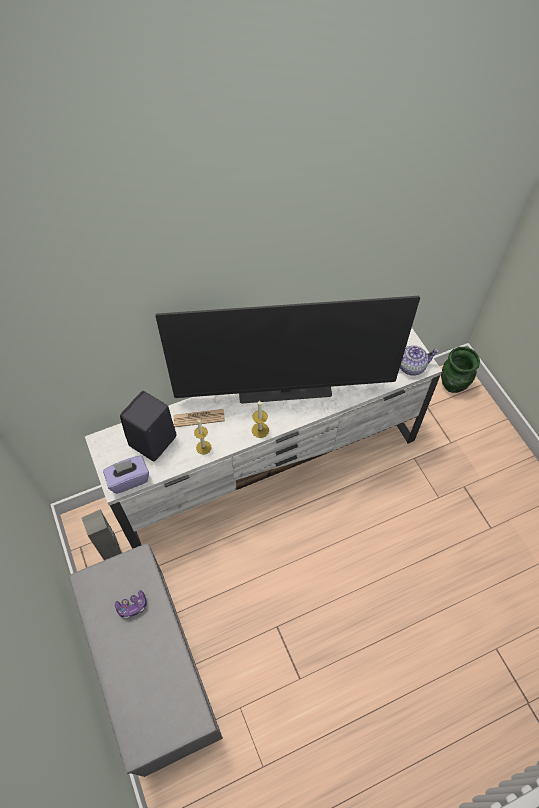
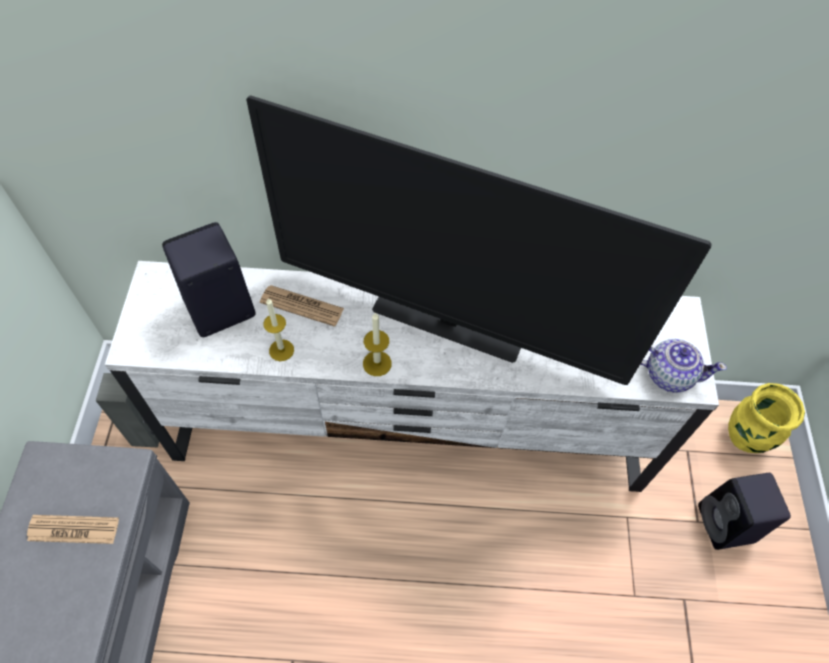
camera: 25 degrees right, 0 degrees up
(129, 479) = (153, 346): purple tissue box -> none
(132, 606) = (73, 529): game controller -> newspaper
(453, 385) = (745, 438): green vase -> yellow vase
(466, 437) = (726, 525): none -> black speaker

